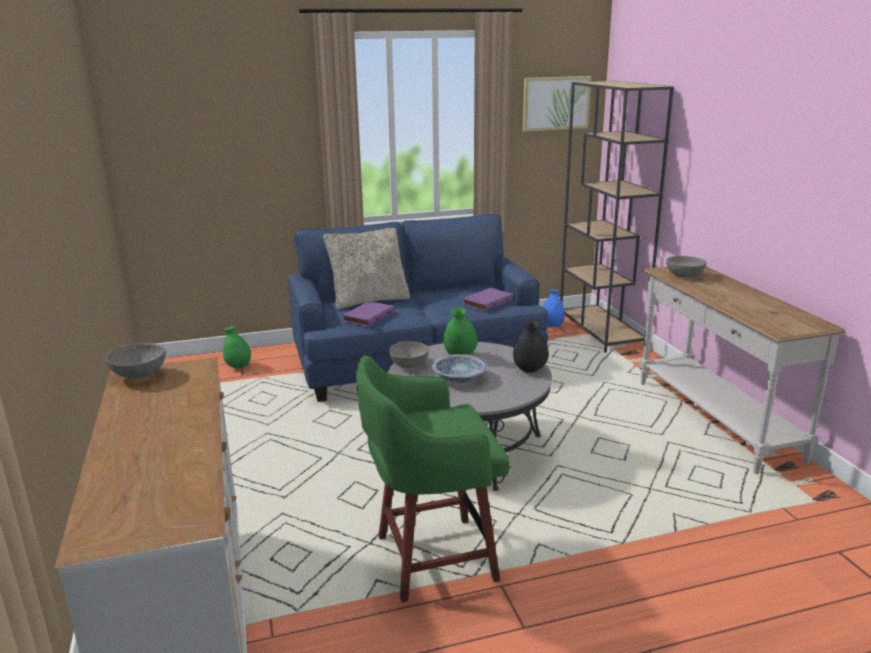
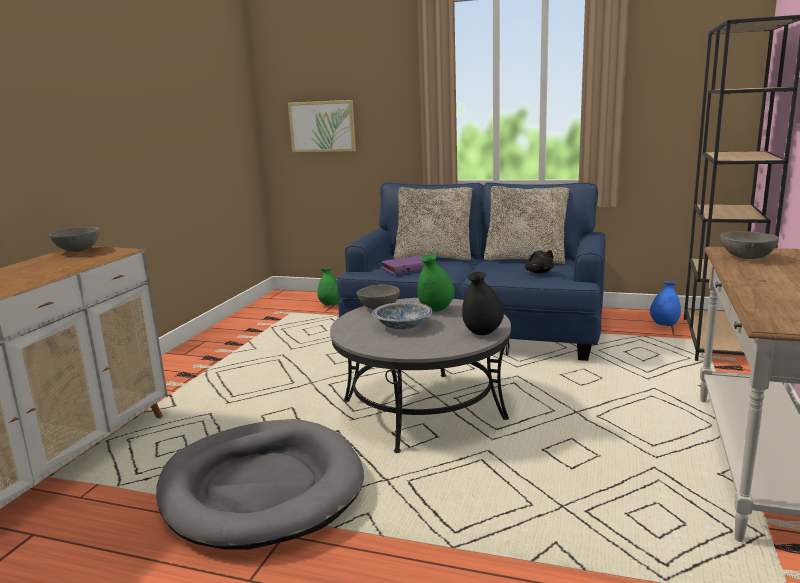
camera: 35 degrees right, 5 degrees down
(431, 559) = (261, 488): green stool -> grey dog bed
(453, 288) = (526, 258): none -> beige pillow
(487, 302) = (538, 272): purple book -> black plush toy
(555, 103) = (695, 60): picture -> picture (322, 126)

